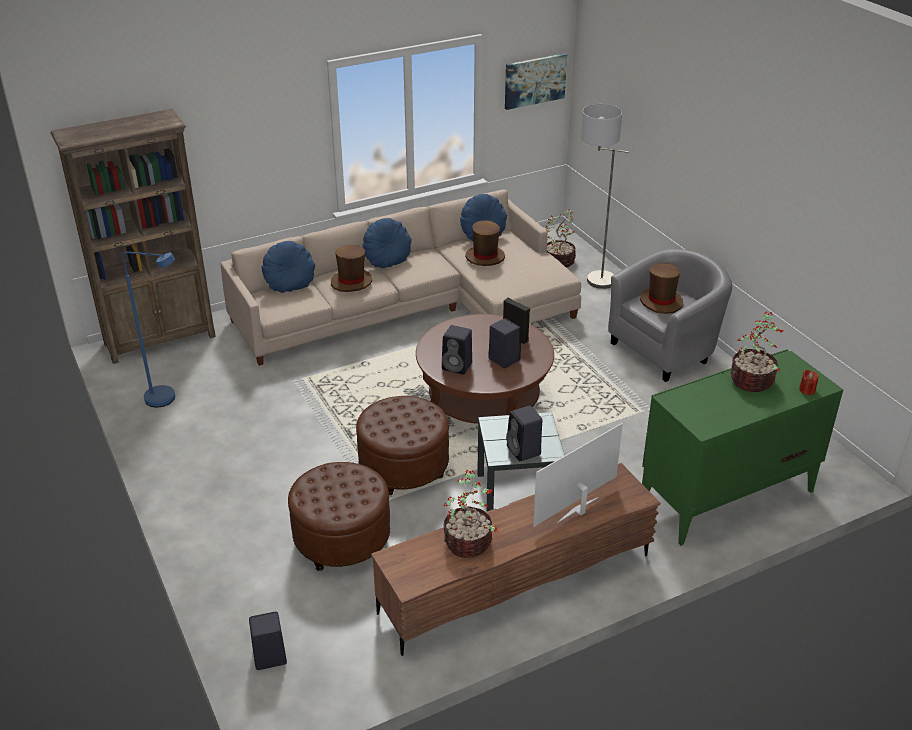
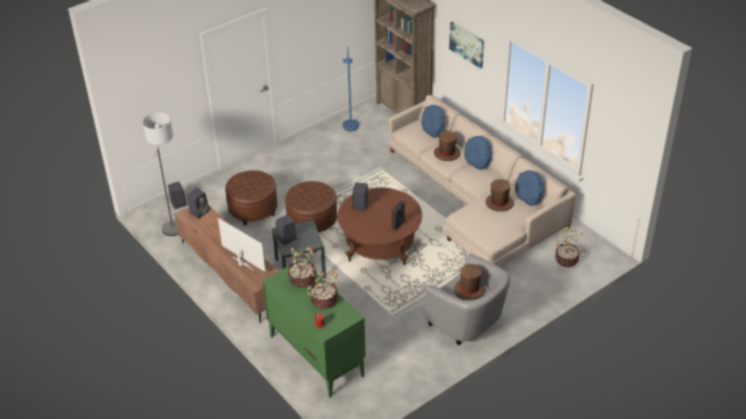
camera: 80 degrees right, 5 degrees up
(469, 543) = (213, 229): potted plant -> potted plant (301, 280)
(503, 359) = (373, 222): black speaker -> black speaker (199, 212)
(534, 80) = (622, 141): picture -> picture (467, 44)
(592, 279) = (548, 280): grey floor lamp -> grey floor lamp (174, 225)

